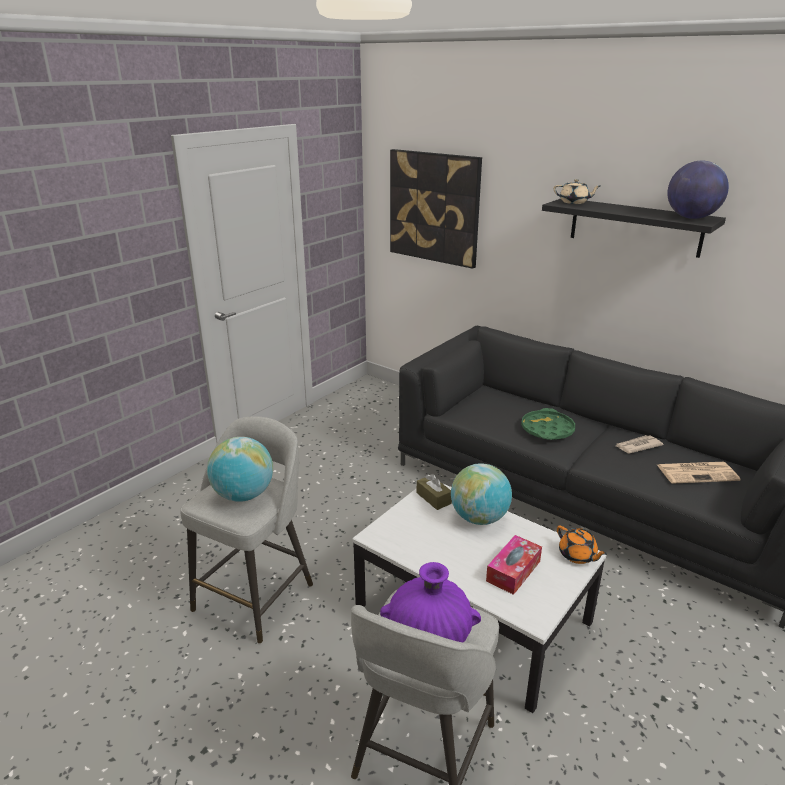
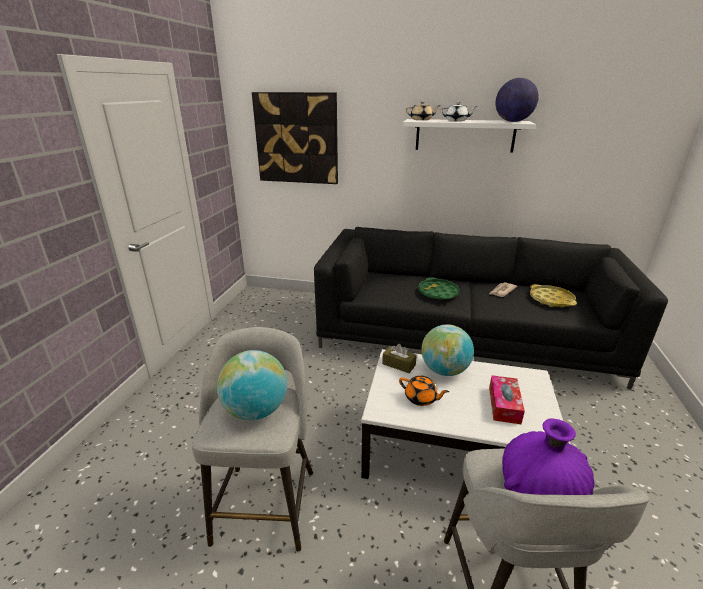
camera: 25 degrees left, 0 degrees up
(577, 555) = (532, 378): orange teapot -> orange teapot (421, 398)
(616, 209) = (457, 121): none -> white teapot
(635, 227) = (464, 135): black shelf -> white shelf
(698, 473) = (551, 299): newspaper -> yellow tray

